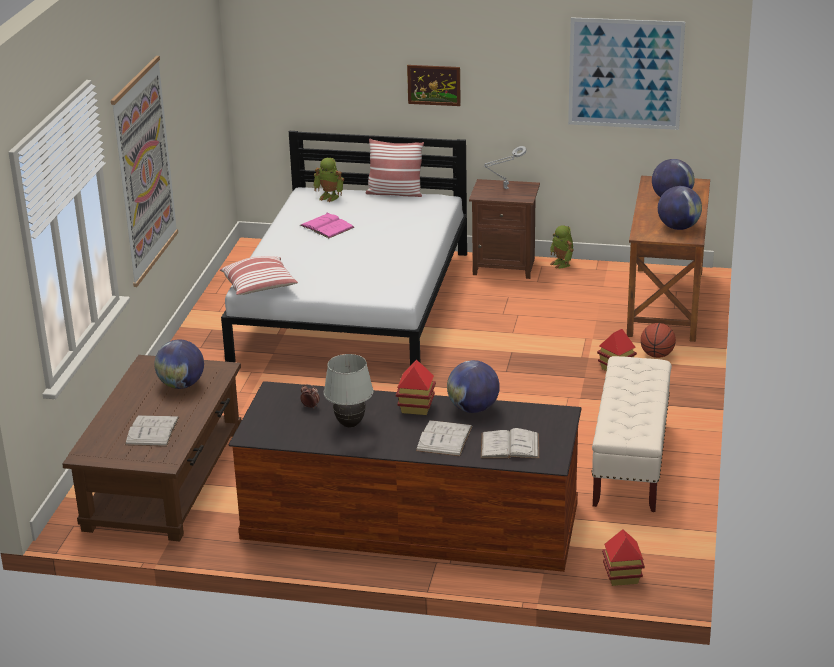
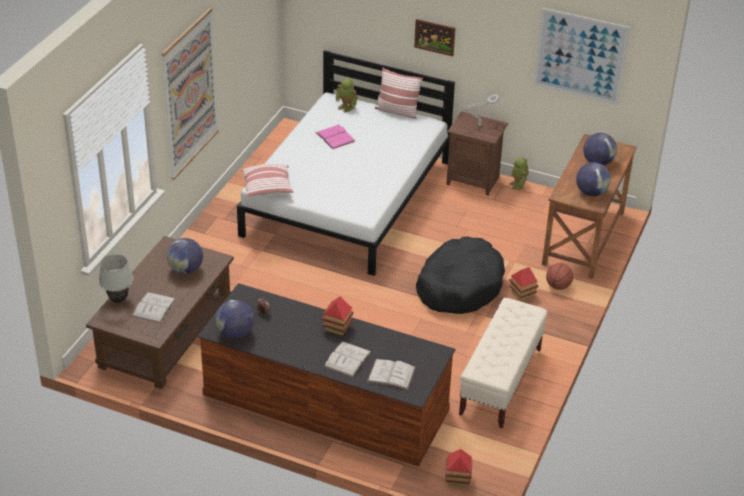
camera: 10 degrees right, 10 degrees up
(350, 424) = (286, 334): white table lamp -> white table lamp (118, 300)
(473, 409) = (377, 336): globe -> globe (235, 333)
(533, 372) = (459, 286): none -> black dog bed

